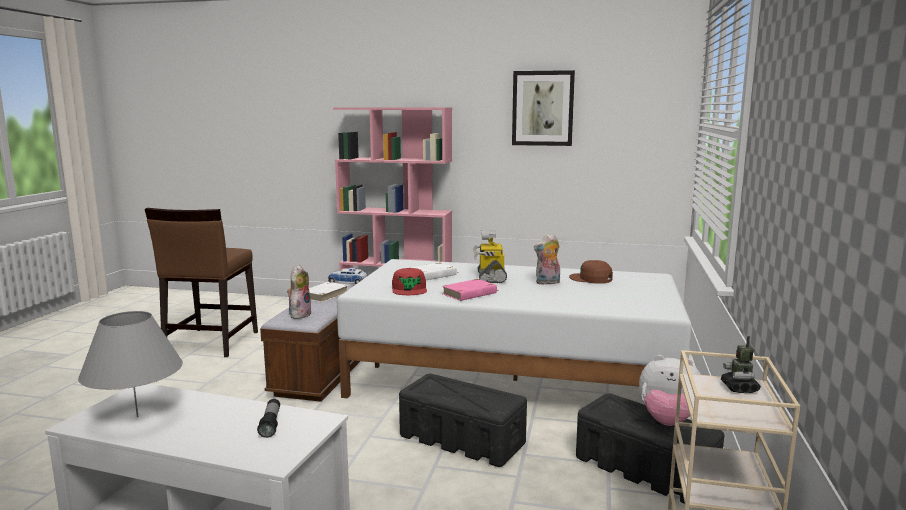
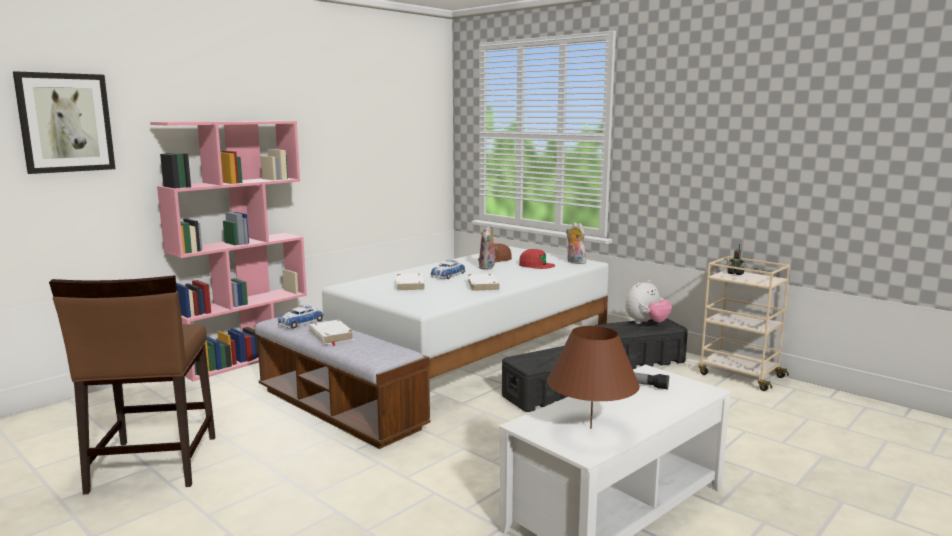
camera: 60 degrees left, 0 degrees up
(137, 416) = (591, 428): grey table lamp -> brown table lamp
(210, 343) = (152, 464): brown chair -> brown chair turned 45 degrees clockwise
(299, 314) = (378, 351): plush toy -> plush toy (574, 262)
(409, 289) = (441, 296): red cap -> red cap (536, 265)
(469, 293) = (483, 286): pink book -> white book
(490, 277) = (448, 275): toy robot -> toy car
(542, 108) = (353, 120): picture -> picture (65, 123)

